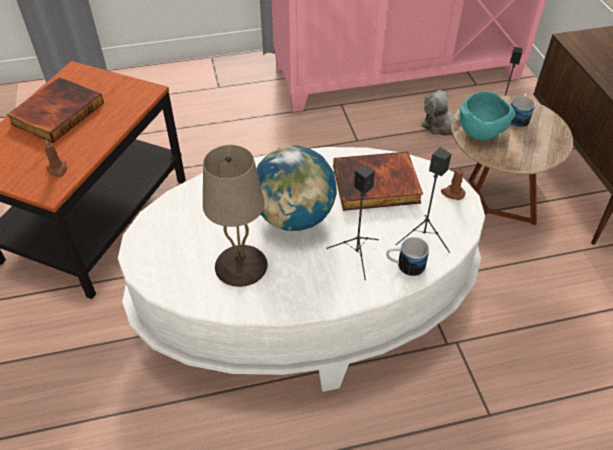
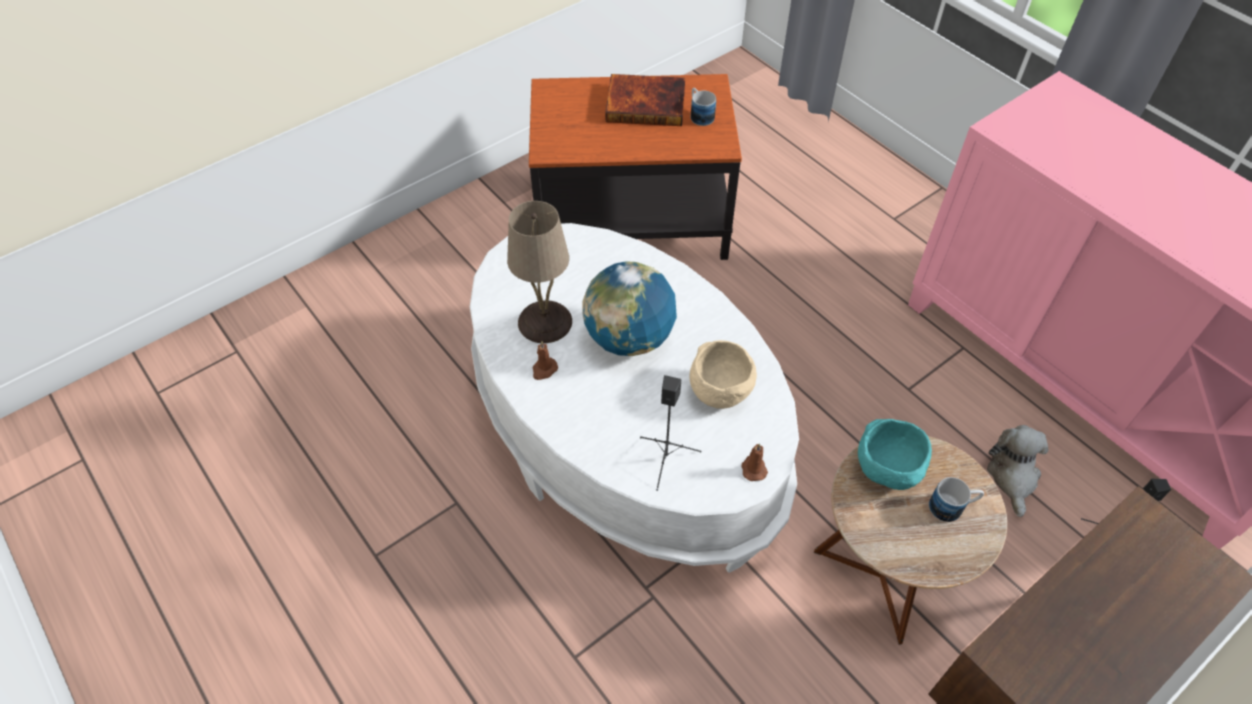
camera: 65 degrees right, 5 degrees up
(58, 169) = (574, 142): brown candle -> brown candle (544, 370)
(357, 256) = (606, 408): black speaker -> none
(375, 186) = (718, 391): book -> beige bowl
(405, 266) = (615, 454): mug -> mug (699, 115)

